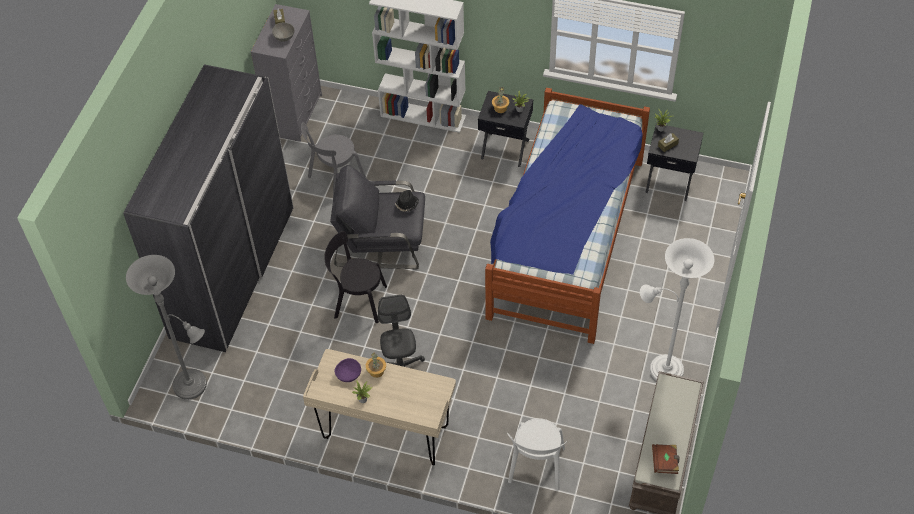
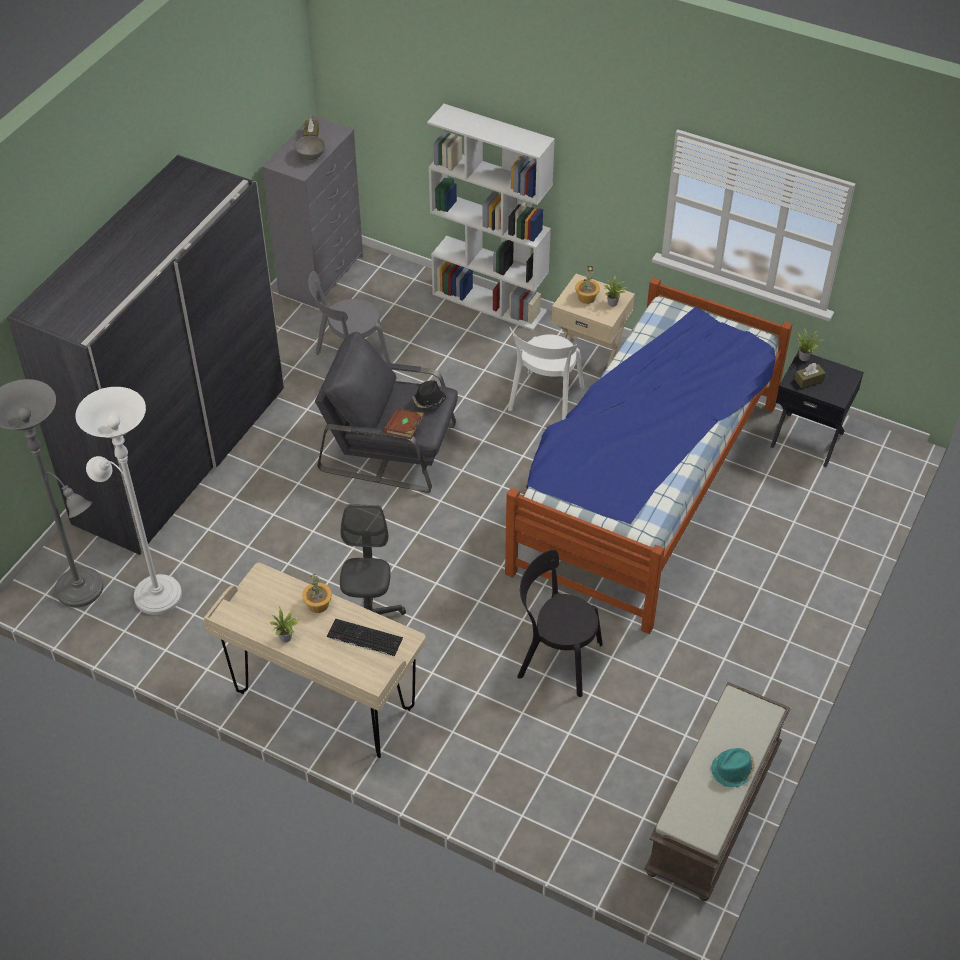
camera: 10 degrees right, 5 degrees down
(348, 375) = (277, 603): purple bowl -> none
(357, 301) = (336, 520): black chair -> black chair (555, 658)
(414, 389) = (363, 638): none -> keyboard
(505, 148) = (589, 359): black nightstand -> beige nightstand
(536, 467) = (524, 789): white chair -> white chair (545, 401)
(662, 368) = (740, 685): white floor lamp -> white floor lamp (153, 592)
(665, 462) = (706, 811): brown book -> brown book (405, 430)
(676, 431) = (733, 770): none -> turquoise hat

